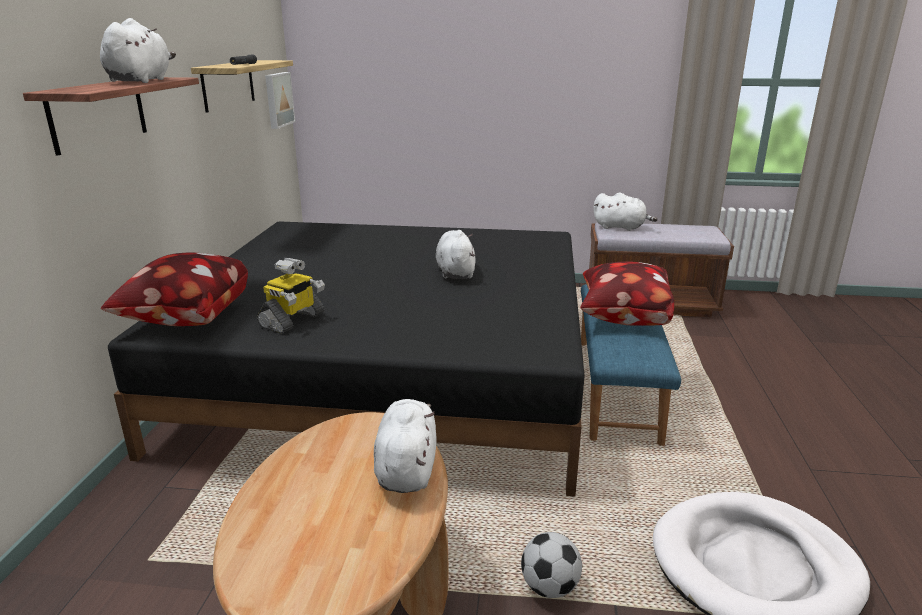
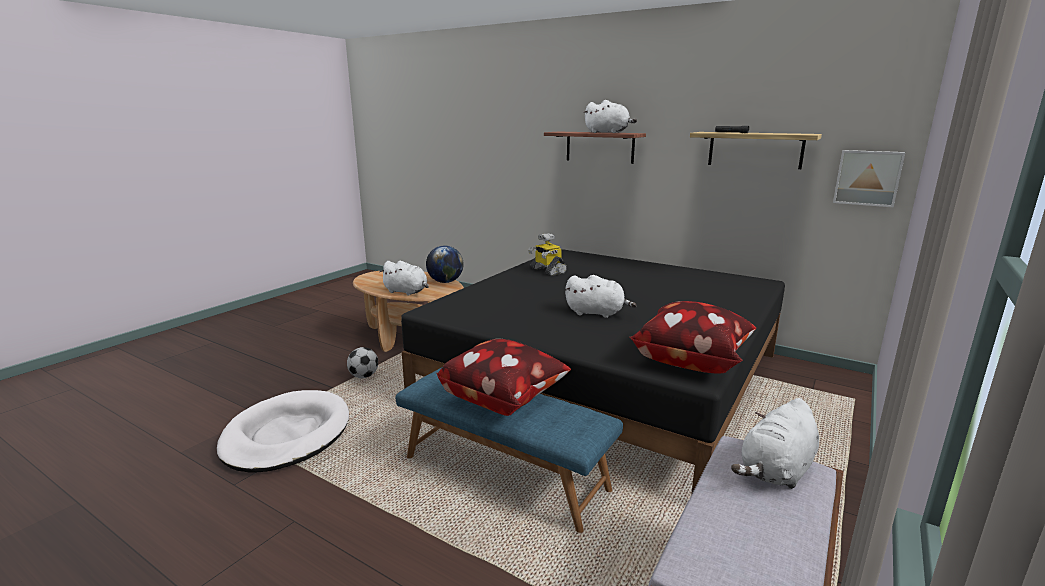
camera: 115 degrees right, 5 degrees down
(185, 319) = (572, 256): pillow -> pillow (690, 360)
(312, 446) = (445, 282): none -> globe

